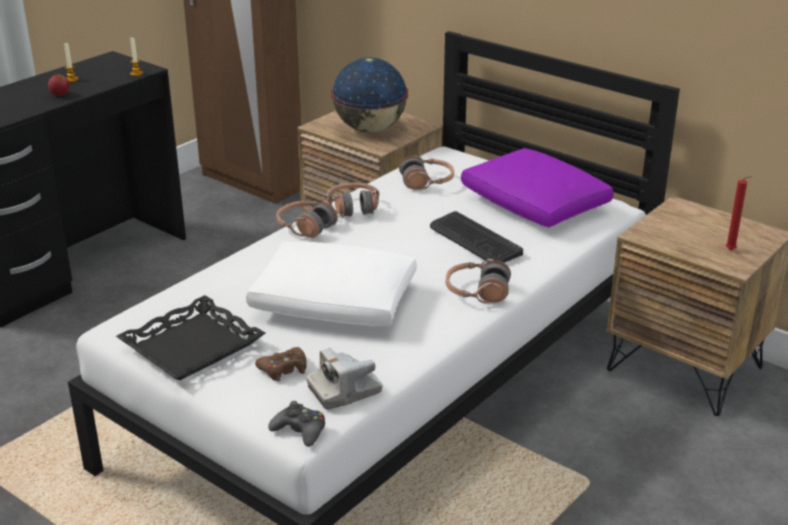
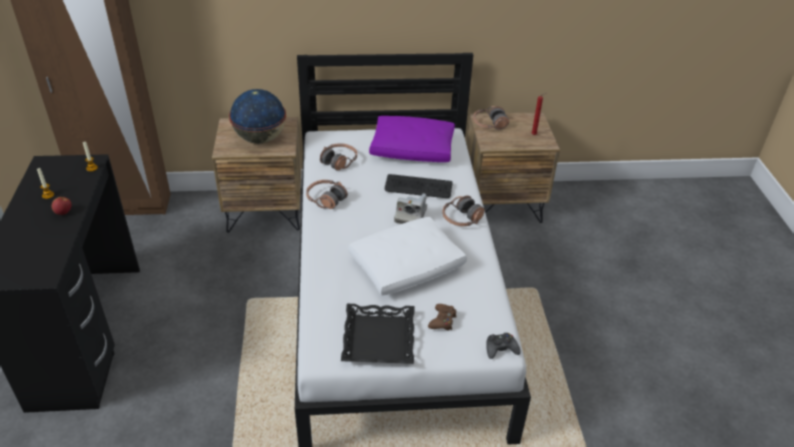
camera: 45 degrees left, 10 degrees up
(306, 227) = (319, 226): headphones -> headphones (489, 124)
(344, 390) = (487, 313): camera -> camera (410, 215)

